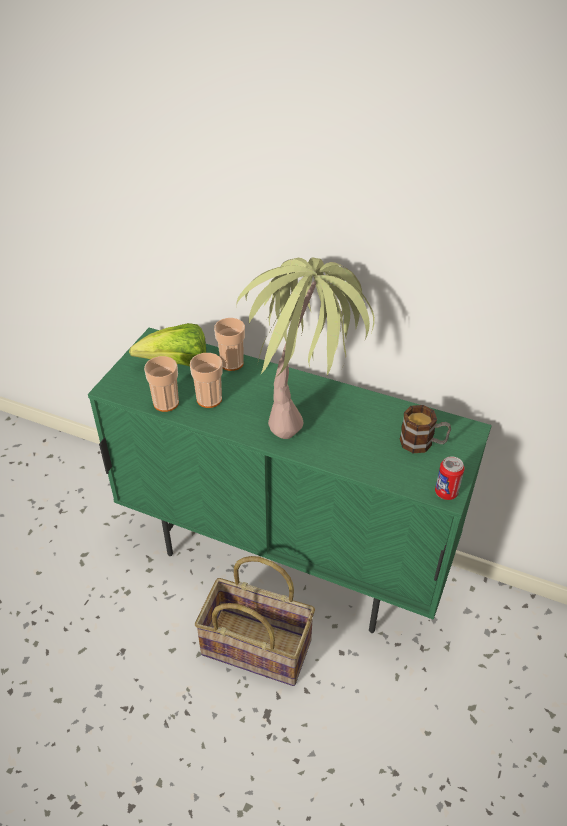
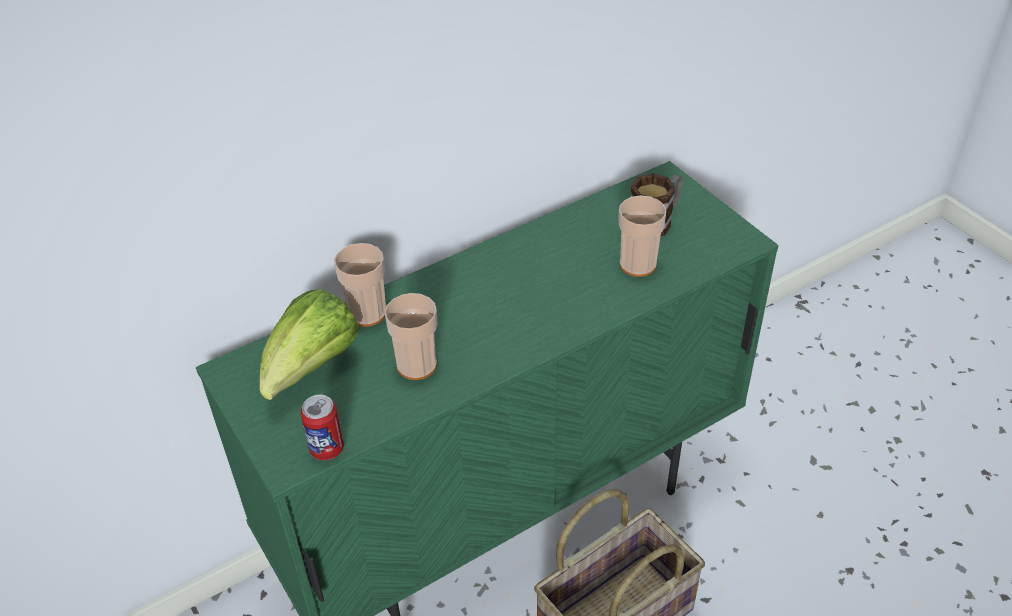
camera: 55 degrees left, 0 degrees up
(166, 403) = (381, 413): cup -> cup (637, 264)
(304, 407) = (514, 284): potted plant -> none
(446, 492) = (741, 240): can -> can (327, 449)

